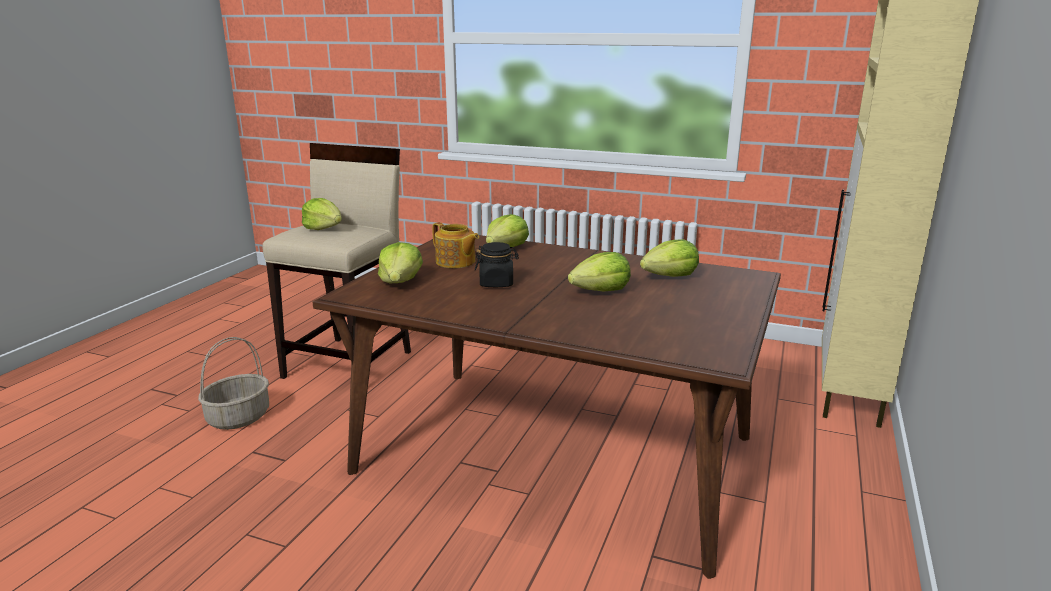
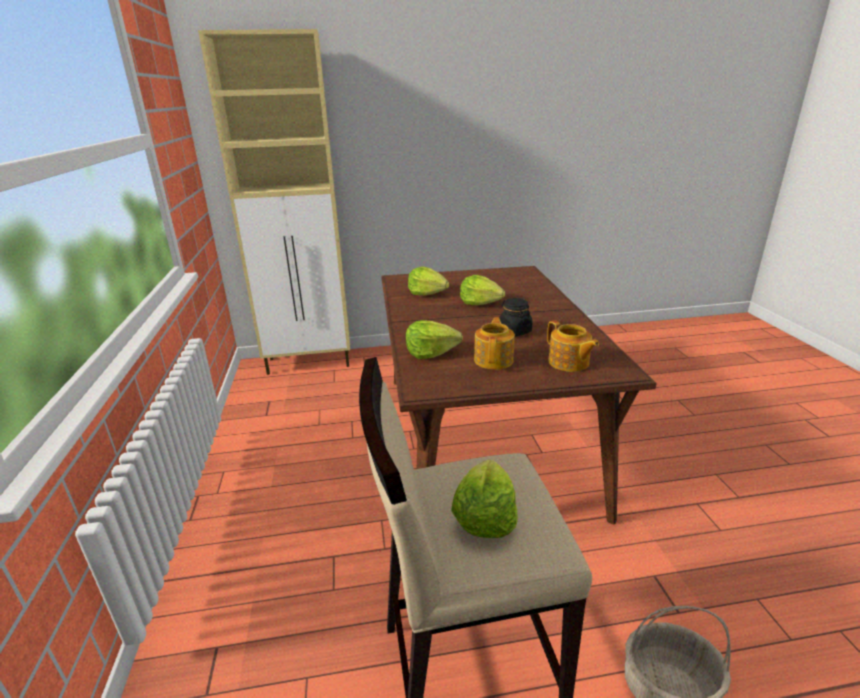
camera: 120 degrees left, 5 degrees up
(400, 282) = (569, 363): lettuce -> teapot

